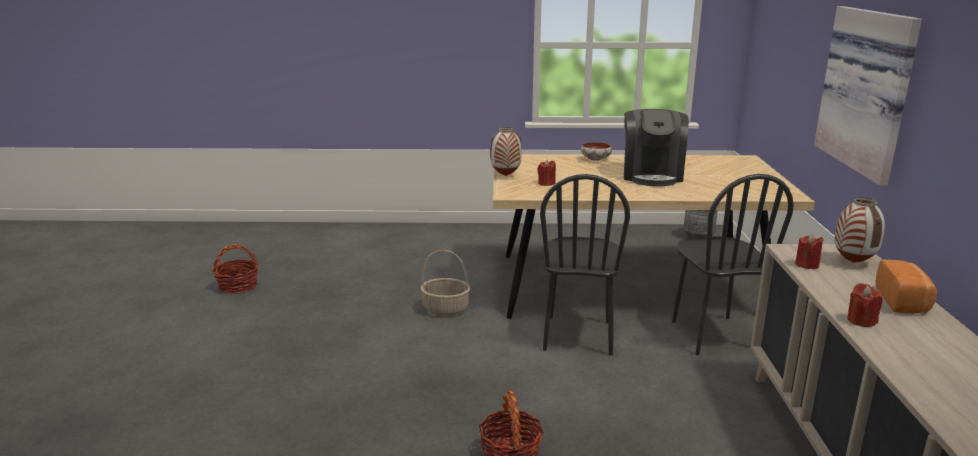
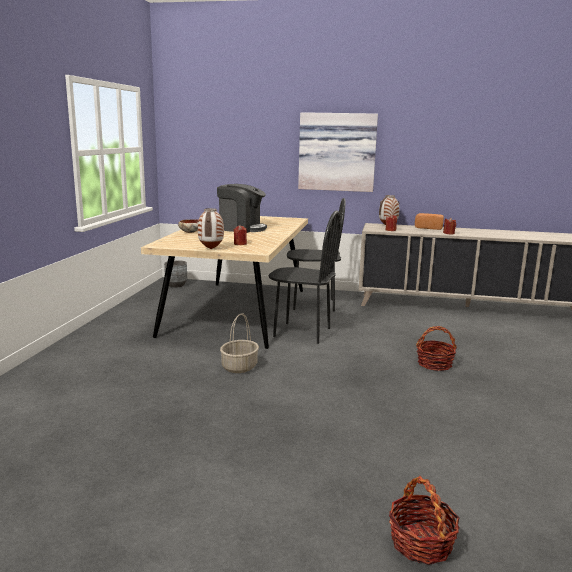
camera: 80 degrees left, 5 degrees down
(238, 286) = (99, 478): basket -> basket (421, 543)

